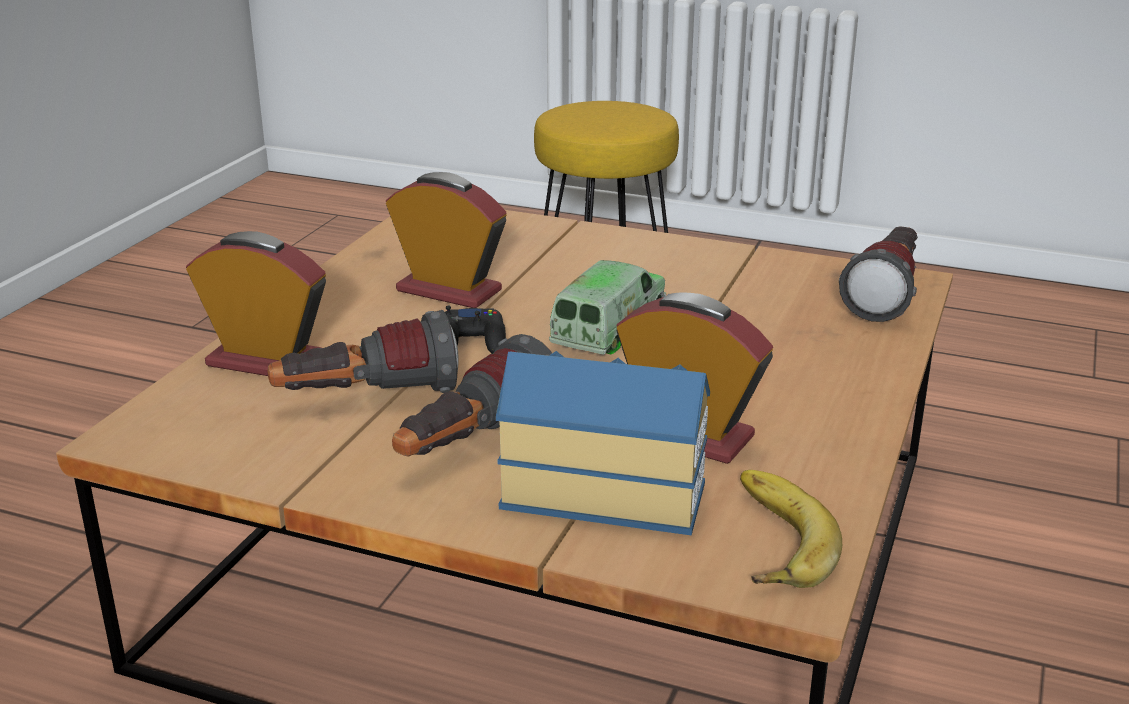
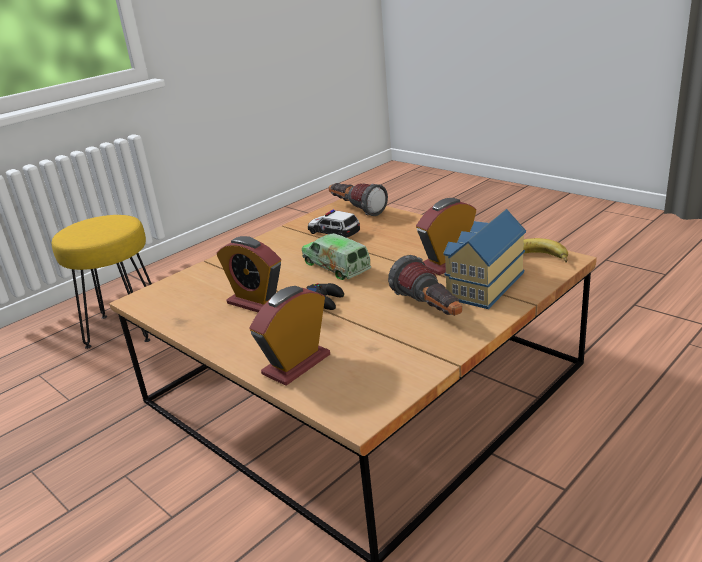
camera: 65 degrees left, 0 degrees up
(367, 399) = (365, 335): flashlight -> none
(449, 291) = (256, 303): alarm clock -> alarm clock turned 105 degrees counterclockwise
(760, 295) = (333, 231): none -> toy car

